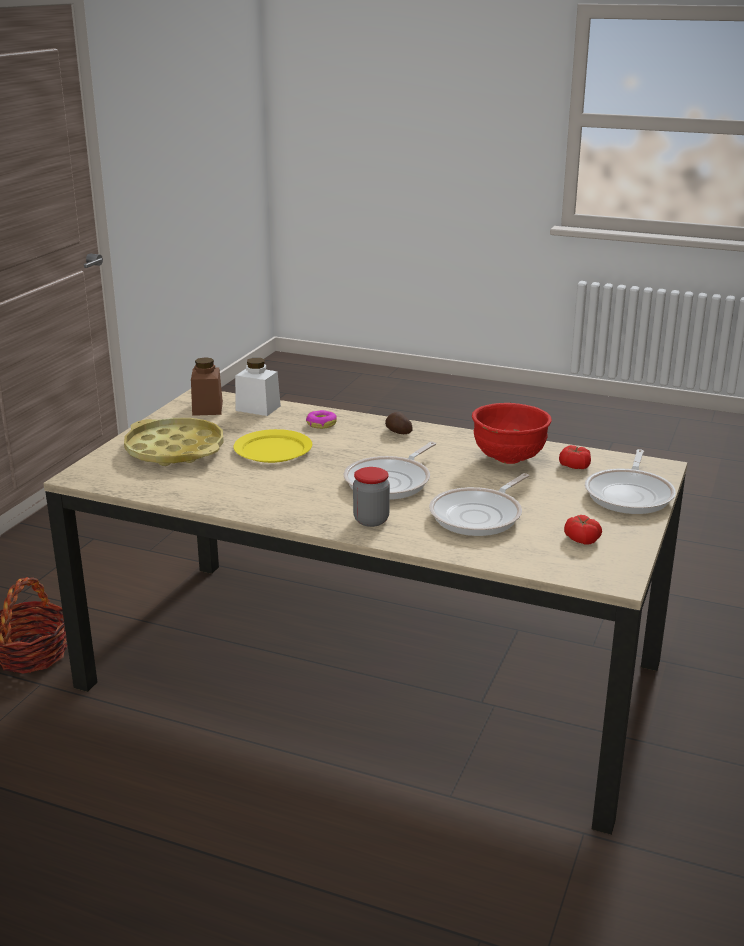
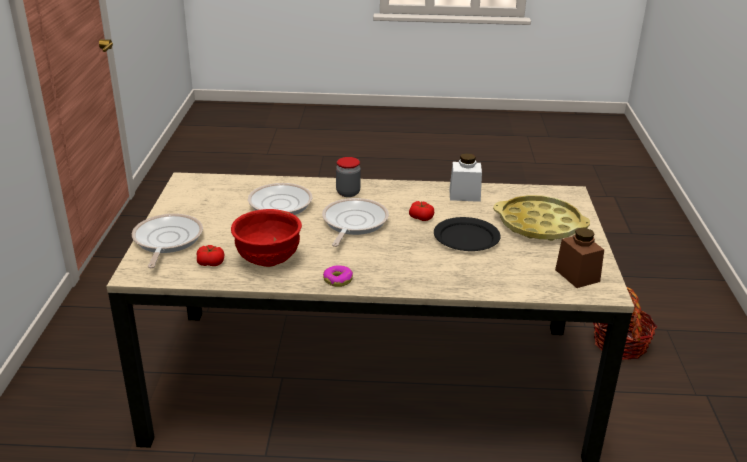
camera: 160 degrees right, 5 degrees up
(258, 408) = (532, 284): white jar -> white jar (464, 195)
(273, 450) = (466, 237): yellow plate -> black plate
(321, 424) = (455, 273): donut -> donut (338, 280)
(398, 432) = (379, 276): potato -> none
(581, 539) = (206, 201): tomato -> tomato (421, 217)

